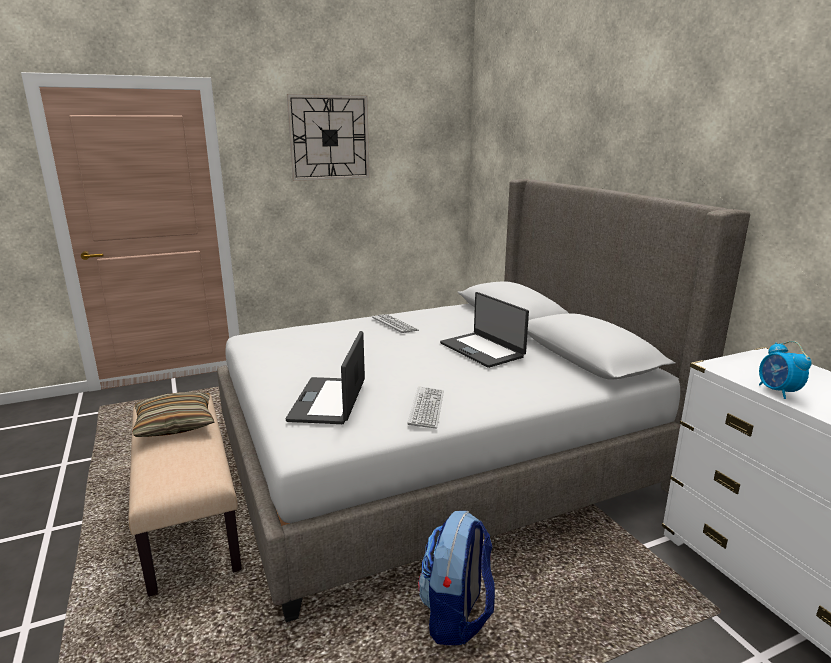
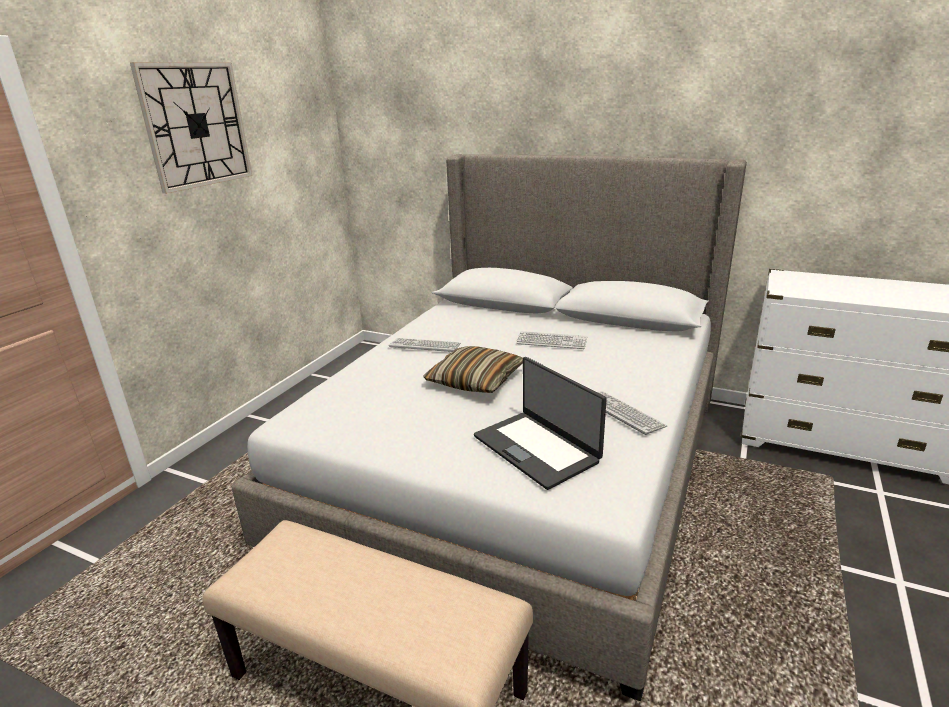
camera: 40 degrees left, 5 degrees up
(175, 424) = (333, 576): pillow -> pillow (475, 380)
(456, 616) = (730, 590): backpack -> none
(482, 350) = (551, 341): laptop -> keyboard
(778, 391) = (845, 297): alarm clock -> none

